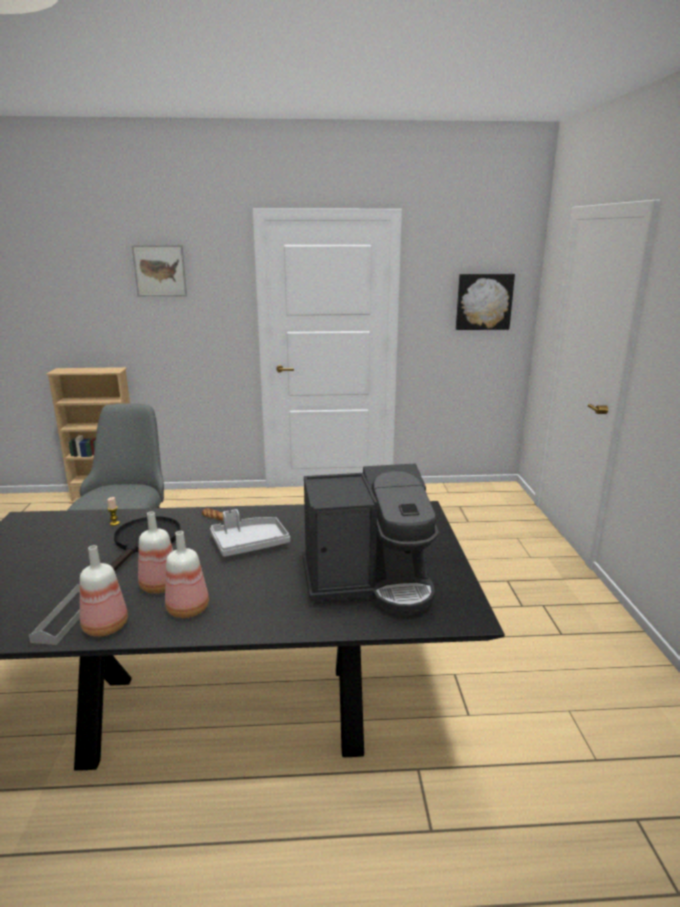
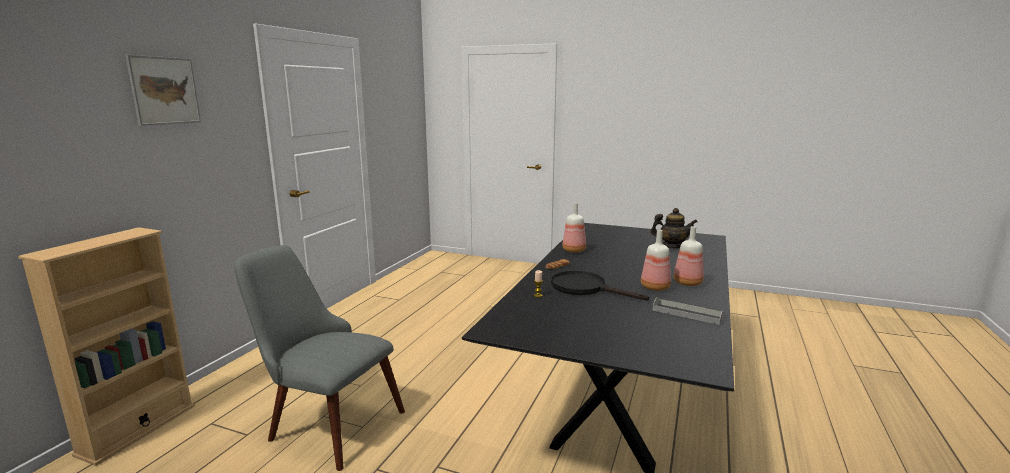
camera: 65 degrees left, 5 degrees down
(105, 627) = (704, 303): bottle -> bottle (574, 250)
(249, 544) = (608, 262): grey tray -> none
(369, 582) = (672, 246): coffee machine -> teapot
(483, 301) = (404, 115): picture -> none

